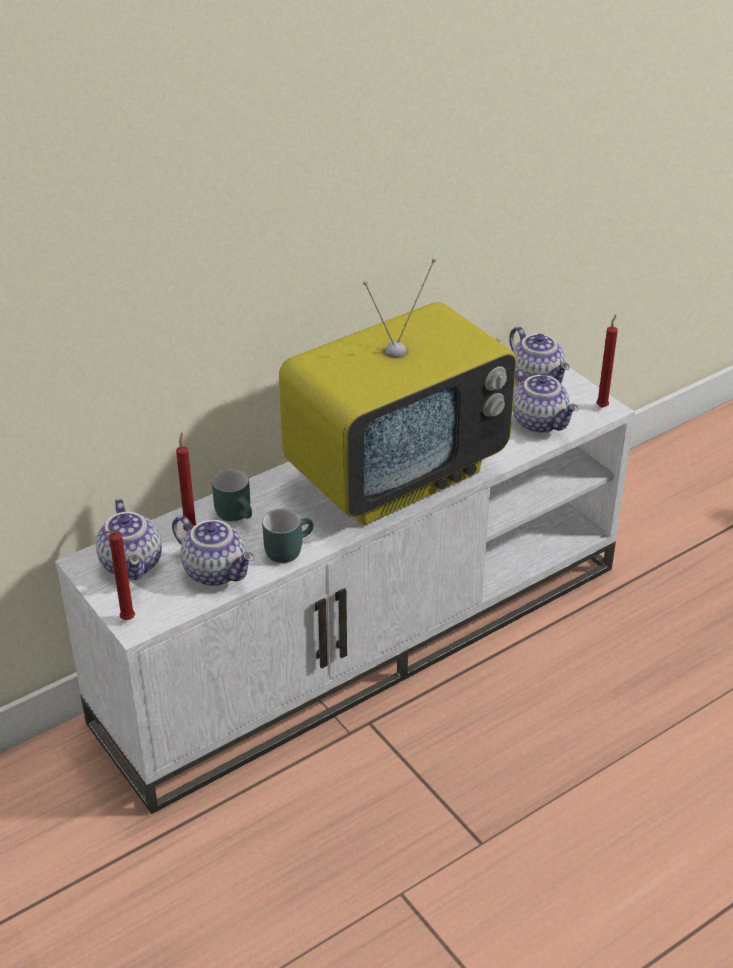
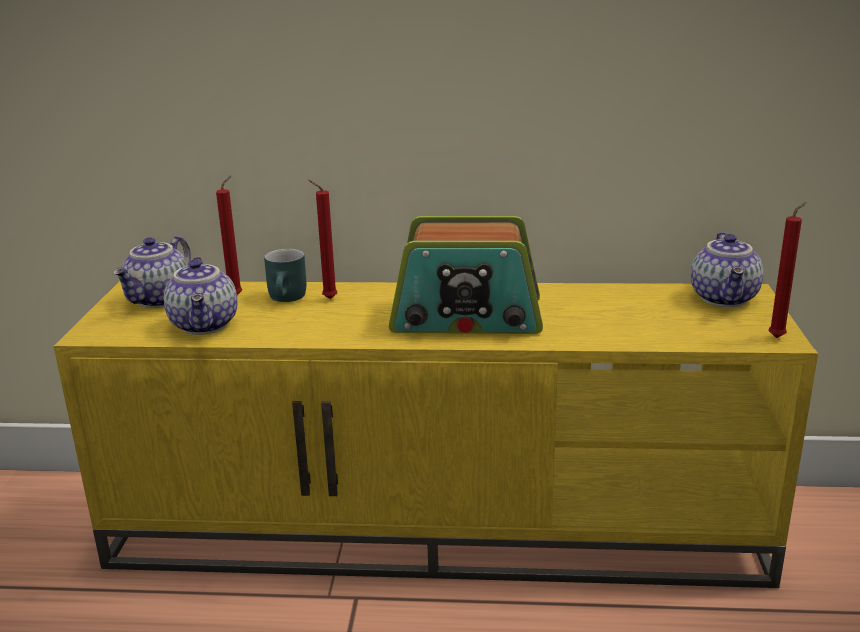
camera: 40 degrees right, 15 degrees down
(125, 620) = (88, 328): red candle -> red candle (327, 299)
(287, 548) = (285, 331): turquoise mug -> none
(365, 639) = (439, 527): white tv stand -> yellow tv stand
(396, 474) = (466, 317): television -> radio
(540, 422) = (681, 327): teapot -> none

